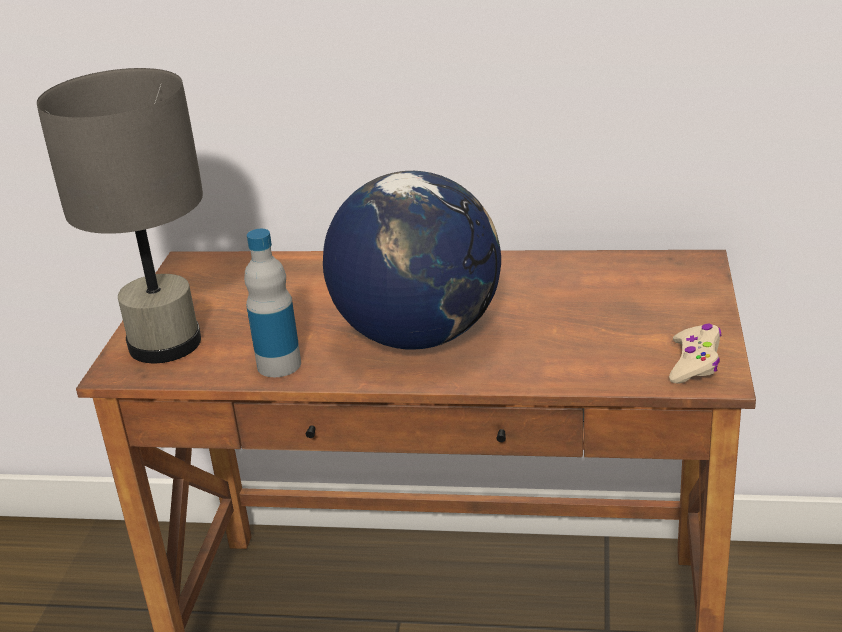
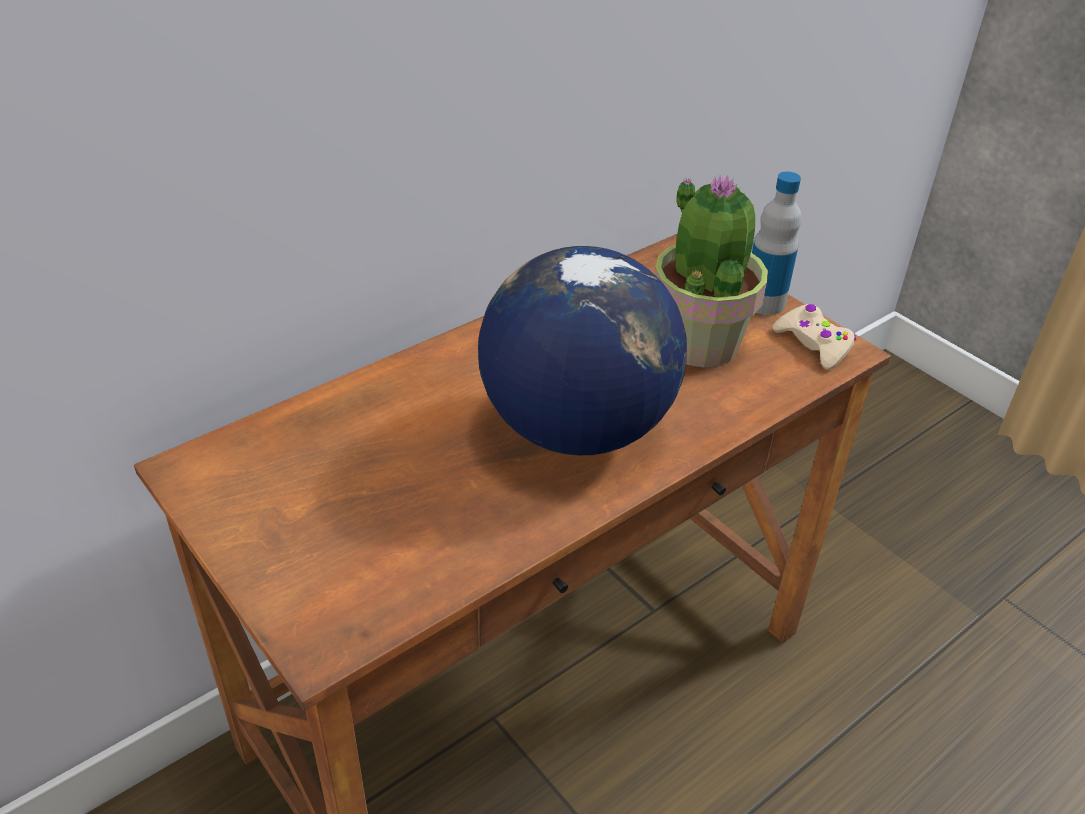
camera: 50 degrees left, 10 degrees up
(163, 344) = (326, 583): grey table lamp -> none
(279, 365) = (495, 532): bottle -> bottle (764, 302)
(599, 324) = (700, 342): none -> potted plant

